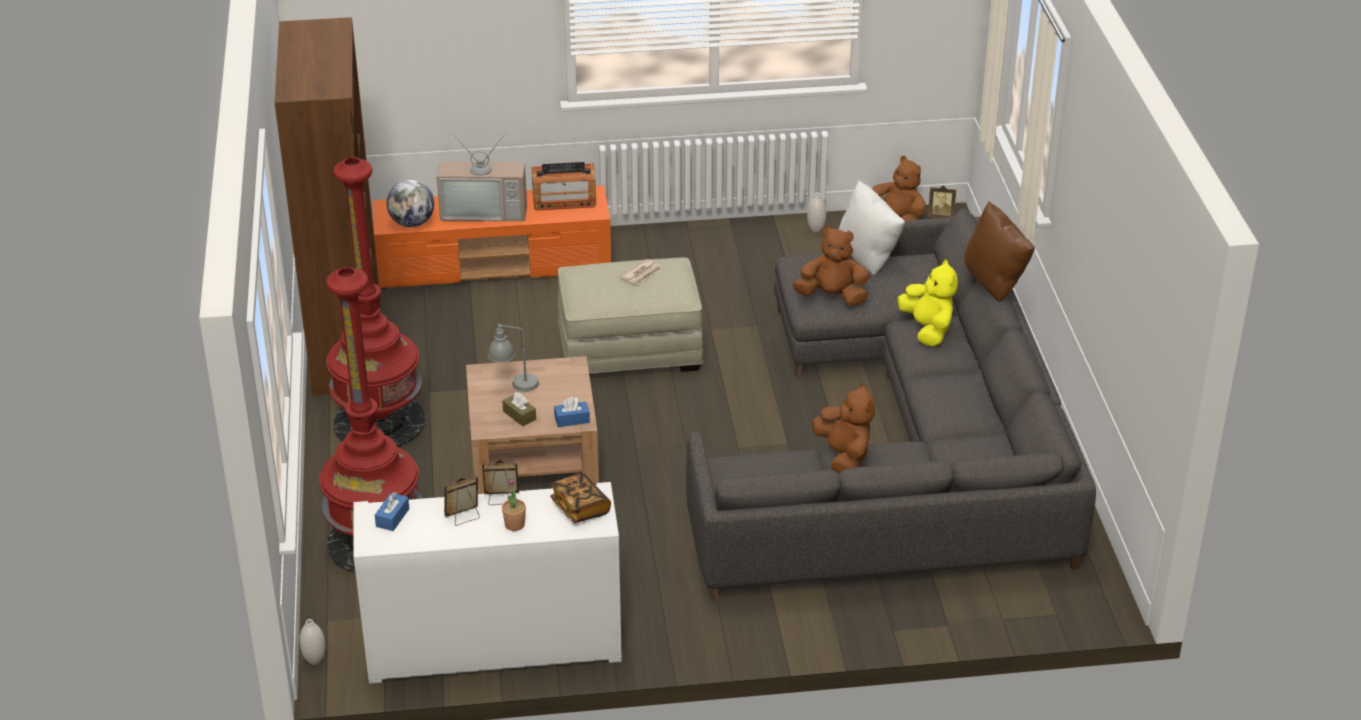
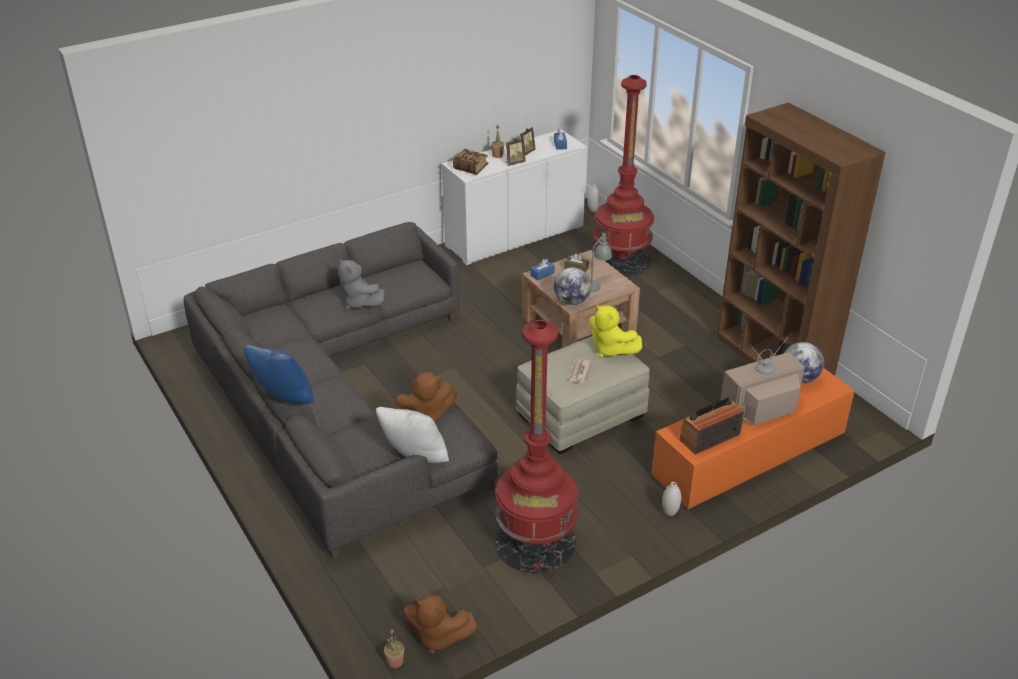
camera: 155 degrees right, 0 degrees up
(379, 422) = (692, 319): red floor lamp -> red floor lamp (535, 542)
(568, 371) = (571, 301): none -> globe
(816, 230) = (511, 594): white vase -> white vase (670, 513)
(844, 456) = (359, 302): brown plush toy -> grey plush toy
(928, 330) = (337, 407): yellow plush toy -> yellow plush toy (610, 349)
(941, 216) = (395, 661): picture frame -> potted plant
(995, 284) = (283, 401): brown pillow -> blue pillow

